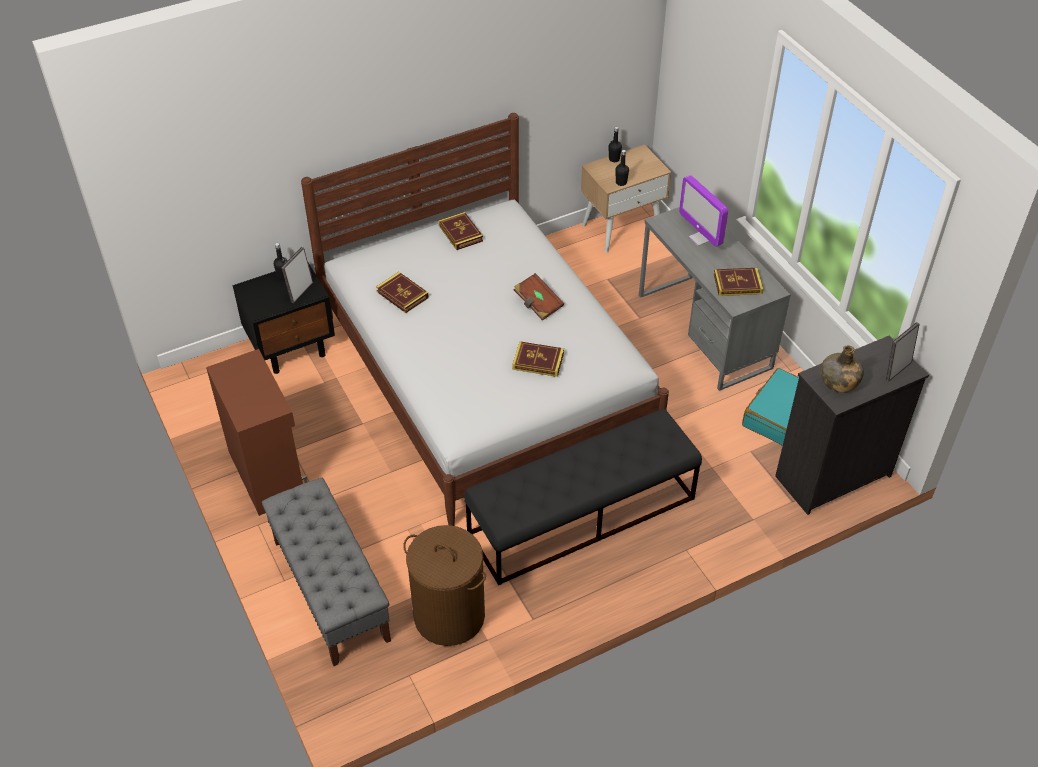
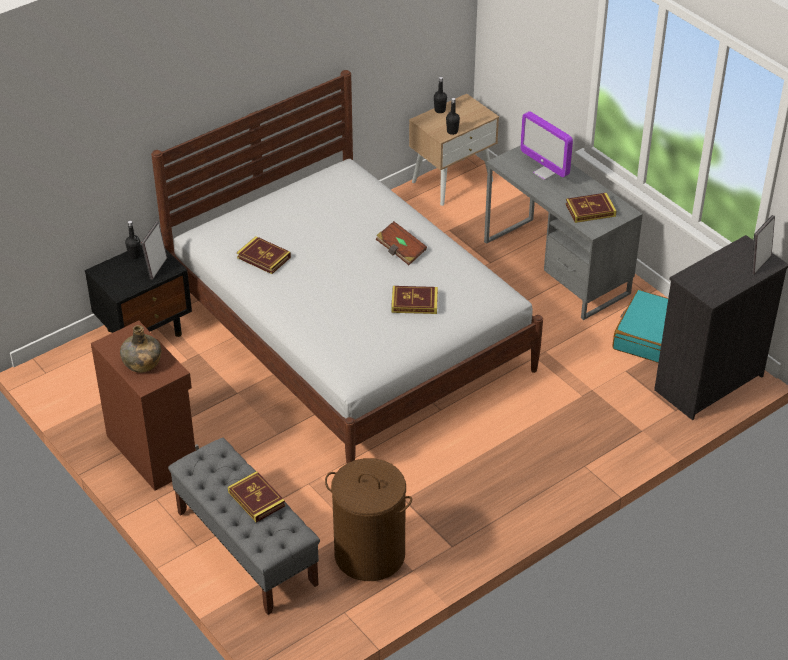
camera: 10 degrees left, 5 degrees down
(460, 233) = (306, 194): book -> book (256, 499)
(582, 516) = (477, 449): black bench -> none
(838, 382) = (708, 280): green bottle -> green bottle (142, 363)

